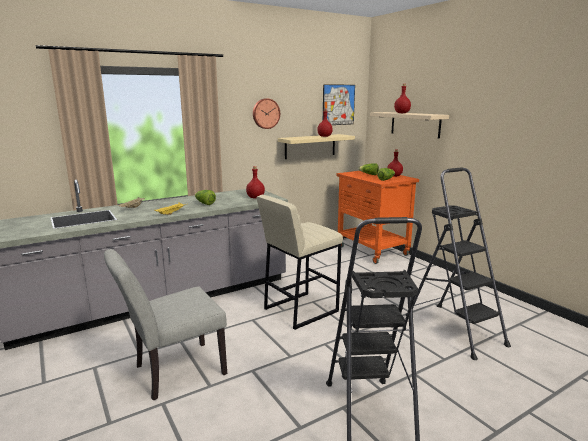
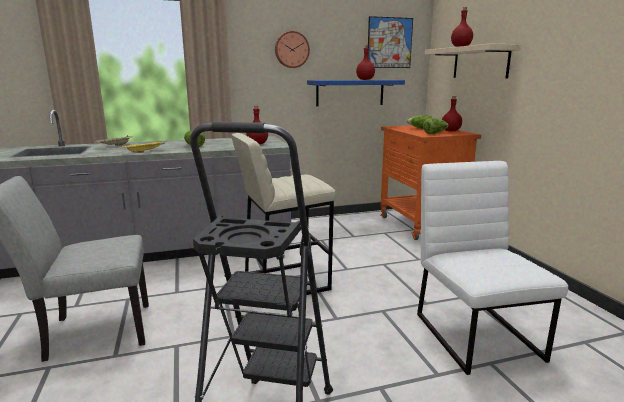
camera: 15 degrees right, 0 degrees up
(310, 146) = (350, 92): beige shelf -> blue shelf
(453, 328) = (475, 333): step ladder -> white chair

